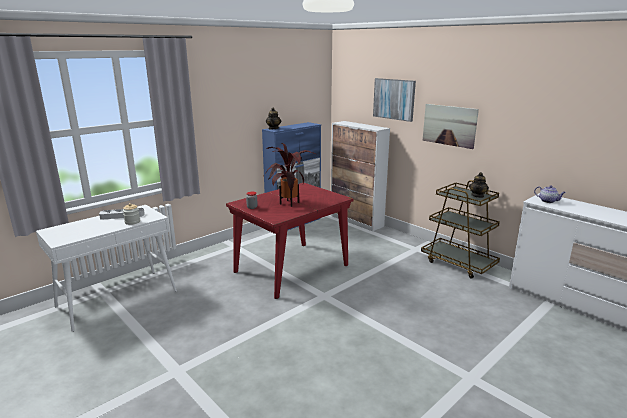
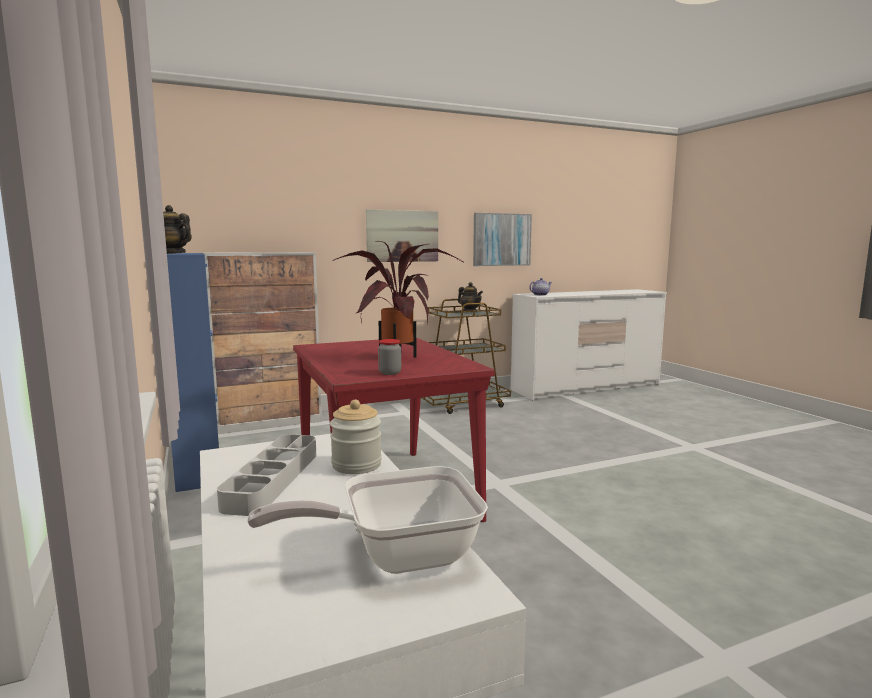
camera: 70 degrees left, 10 degrees down
(76, 234) = (396, 555): none -> frying pan
(394, 99) = (308, 206): picture -> picture (501, 239)

